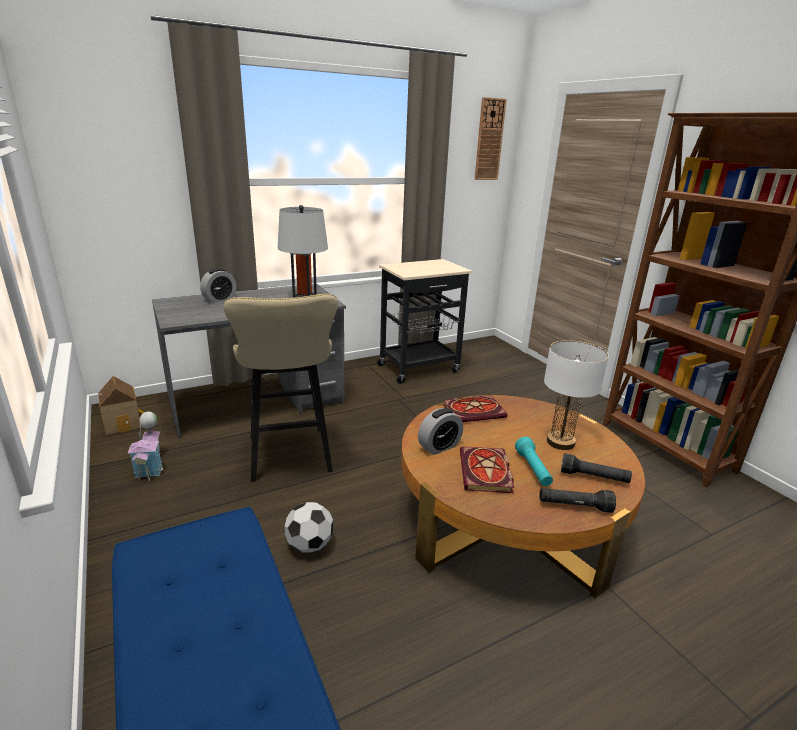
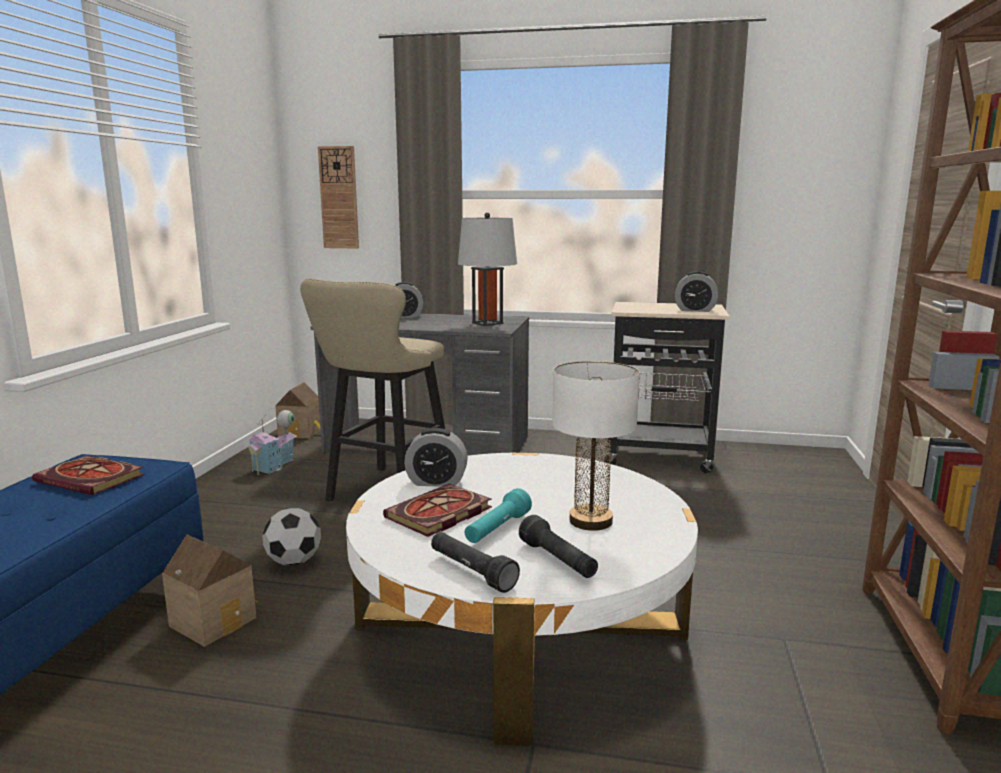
camera: 40 degrees right, 10 degrees down
(329, 623) = (216, 620): none -> toy house
(444, 267) = (695, 310): none -> alarm clock
(475, 411) = (544, 468): book -> book (93, 479)
(489, 140) = (825, 134): wall clock -> wall clock (339, 198)
(507, 519) = (519, 625): brown coffee table -> white coffee table

